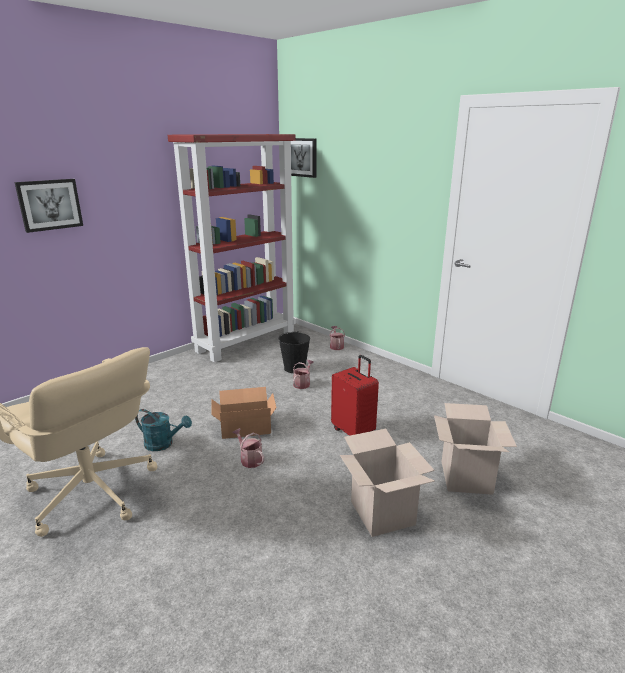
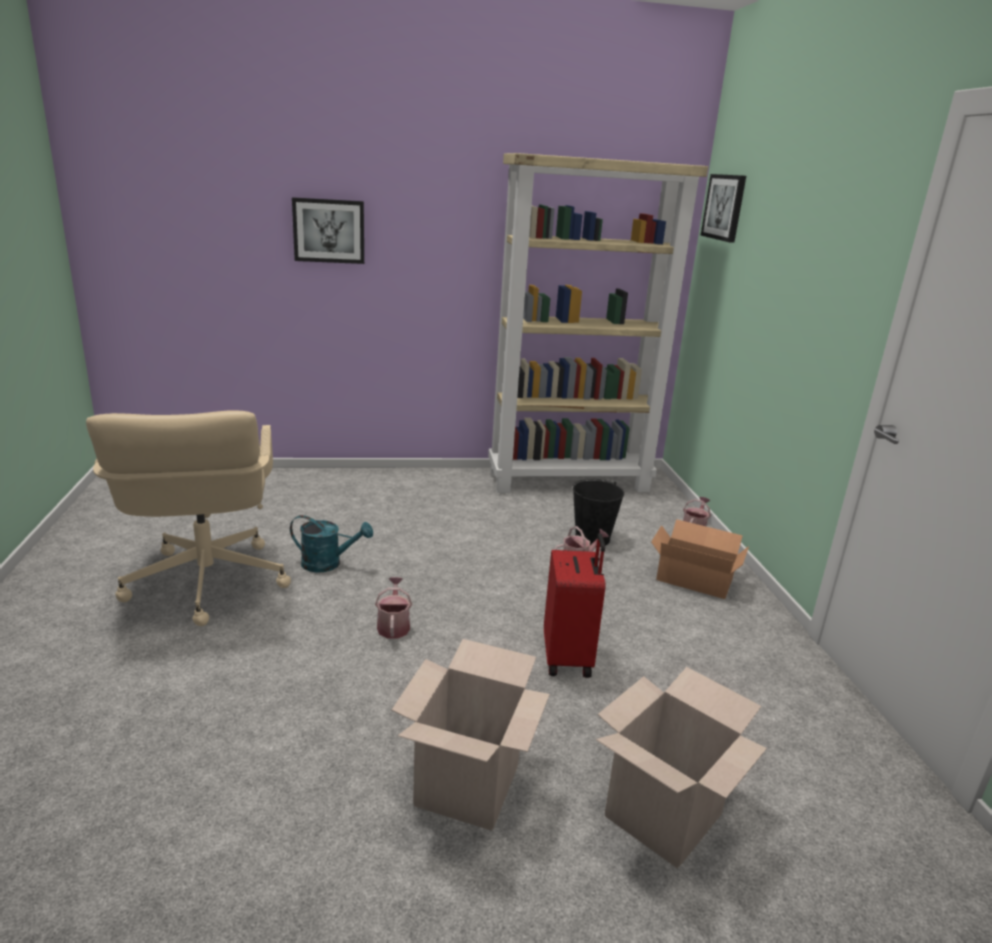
camera: 35 degrees right, 0 degrees up
(163, 444) = (328, 564): turquoise watering can -> turquoise watering can turned 45 degrees counterclockwise
(244, 426) = (436, 583): cardboard box -> cardboard box (693, 577)
(246, 342) = (569, 481): red bookcase -> beige bookcase

